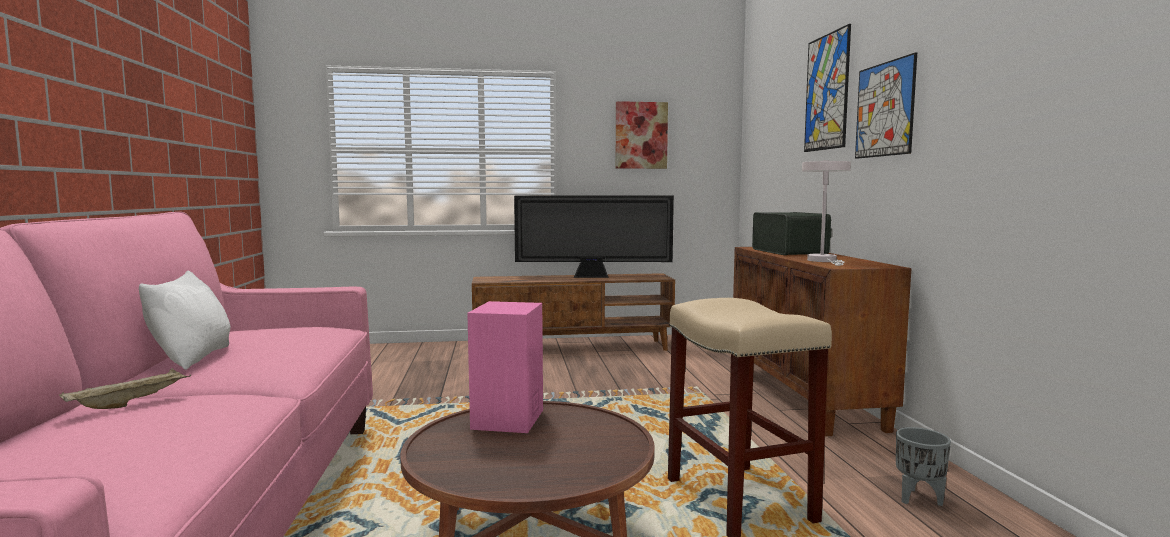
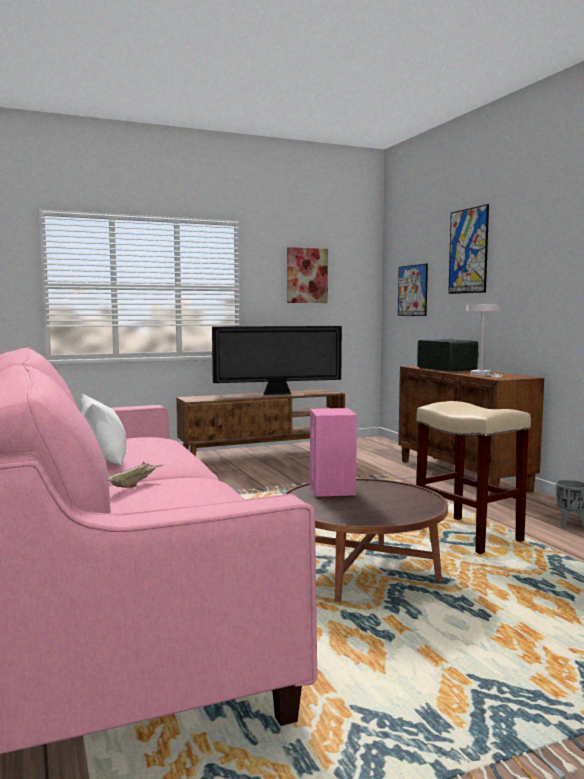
camera: 15 degrees left, 0 degrees up
(884, 109) = (519, 268): picture -> picture (412, 290)

